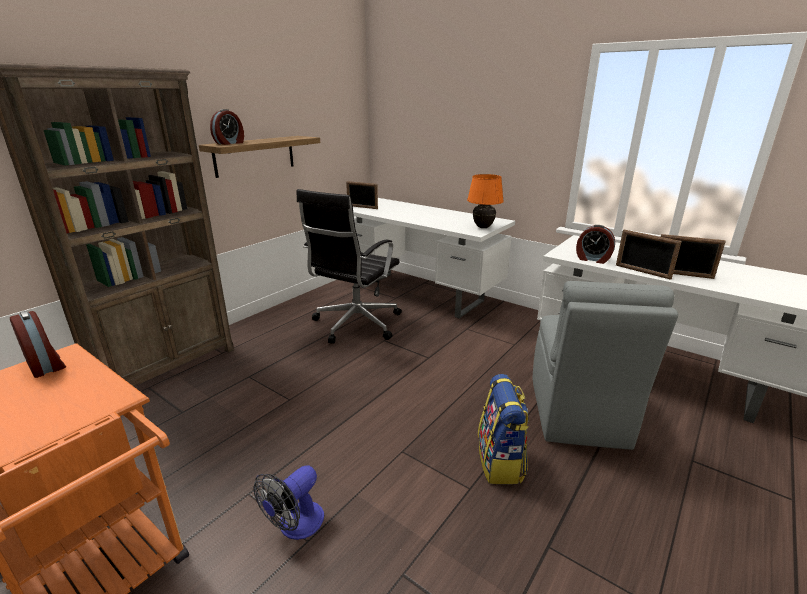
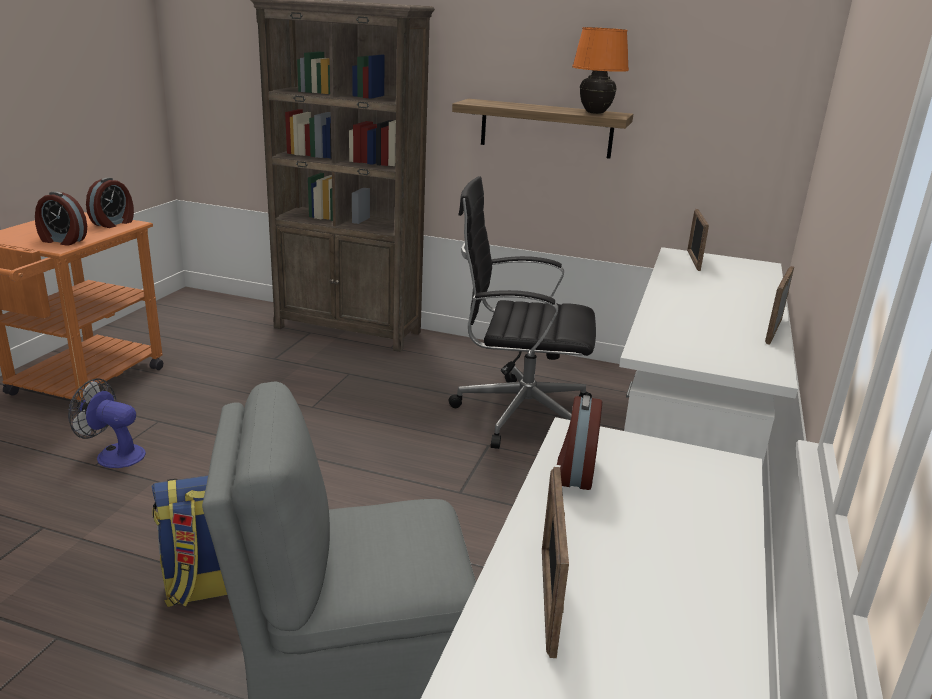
camera: 70 degrees right, 0 degrees up
(230, 143) = (491, 103): alarm clock -> alarm clock (62, 240)
(483, 227) = (691, 357): orange table lamp -> orange table lamp (595, 113)
(642, 272) = (528, 534): picture frame -> picture frame (773, 330)

